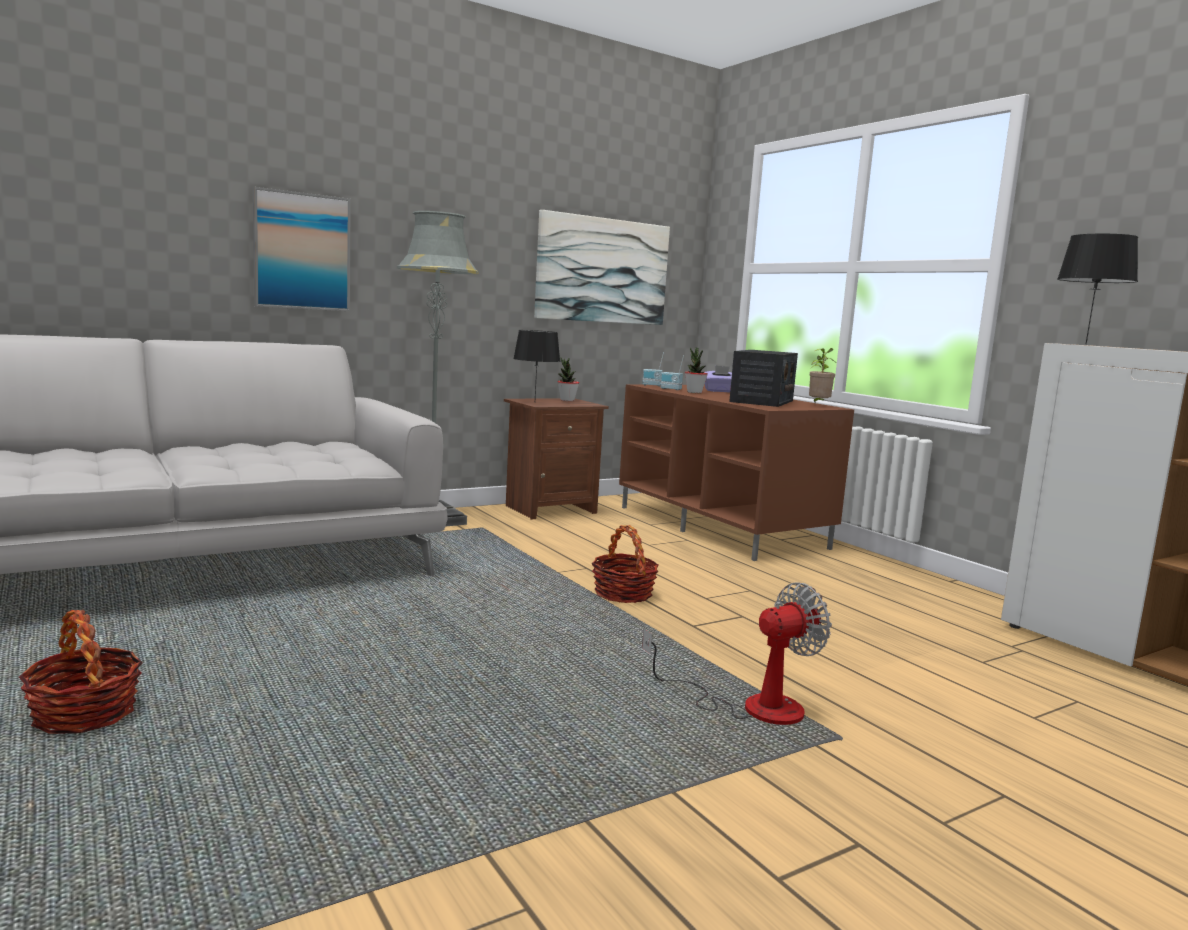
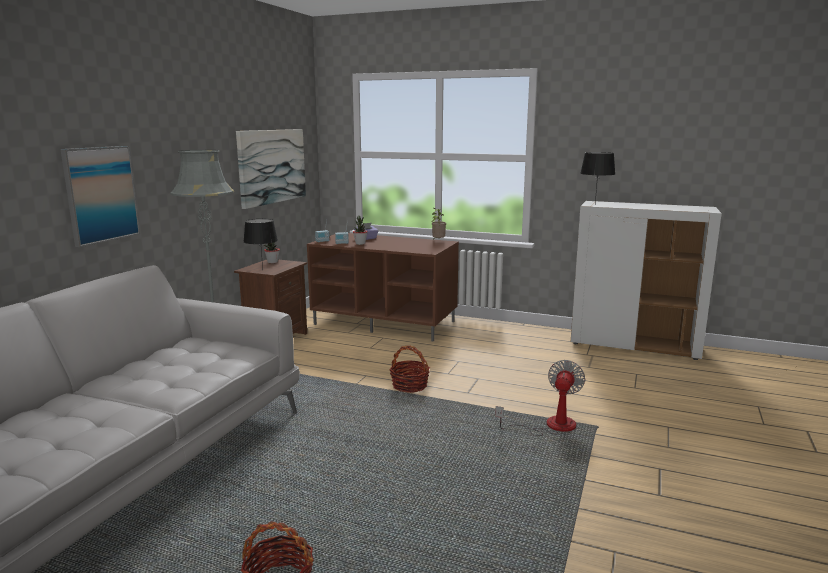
camera: 35 degrees left, 5 degrees up
(762, 401) = (409, 245): radio -> none

